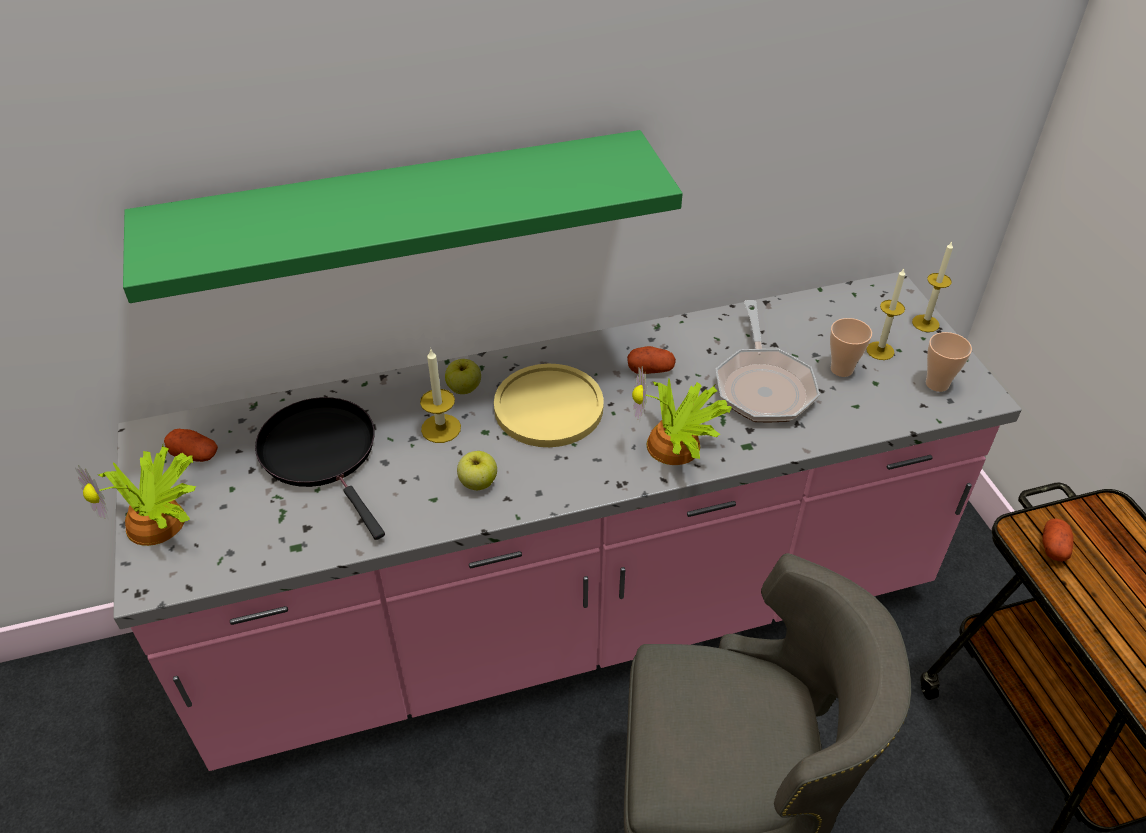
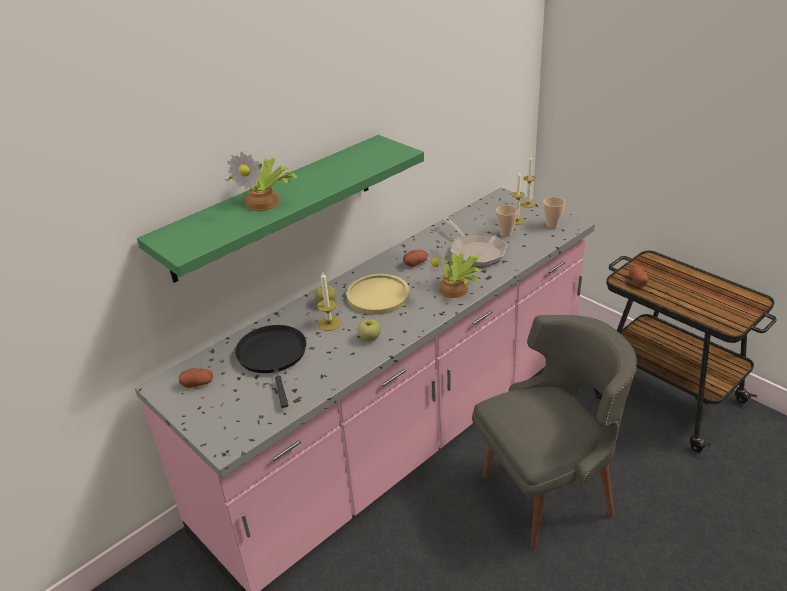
camera: 25 degrees left, 10 degrees down
(160, 522) = (206, 419): potted plant -> potted plant (265, 202)
(322, 453) = (273, 356): black frying pan -> black frying pan turned 45 degrees clockwise

